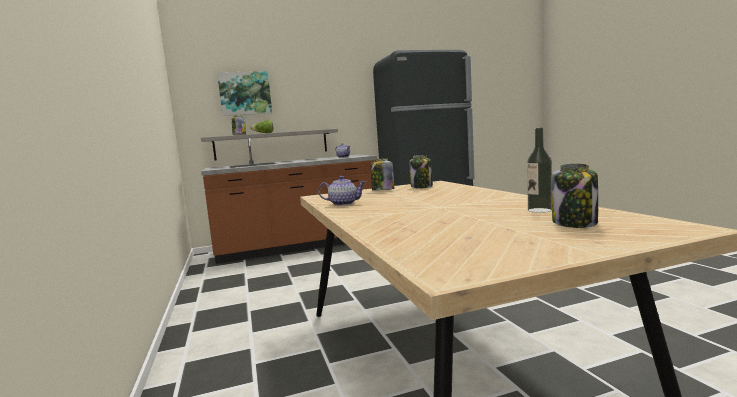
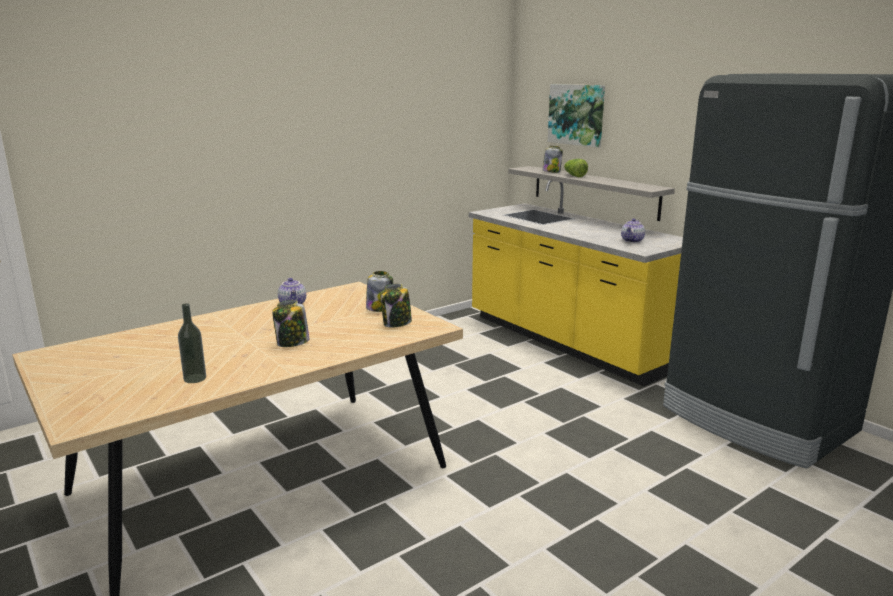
camera: 70 degrees right, 10 degrees up
(299, 246) = (568, 342): brown counter -> yellow counter
(575, 223) = (129, 389): jar -> jar (292, 343)

